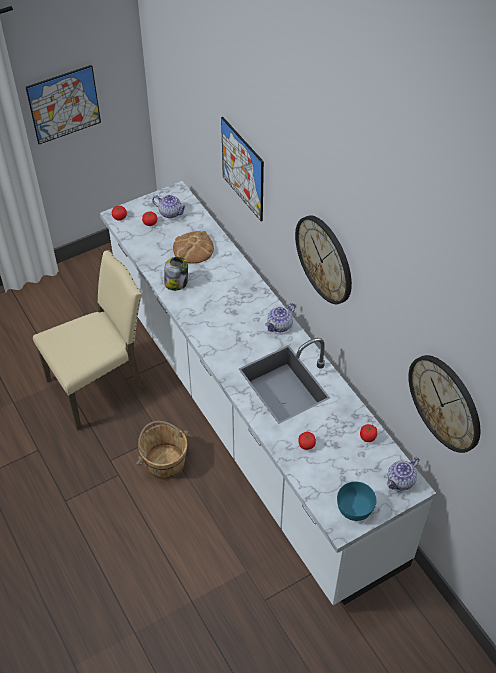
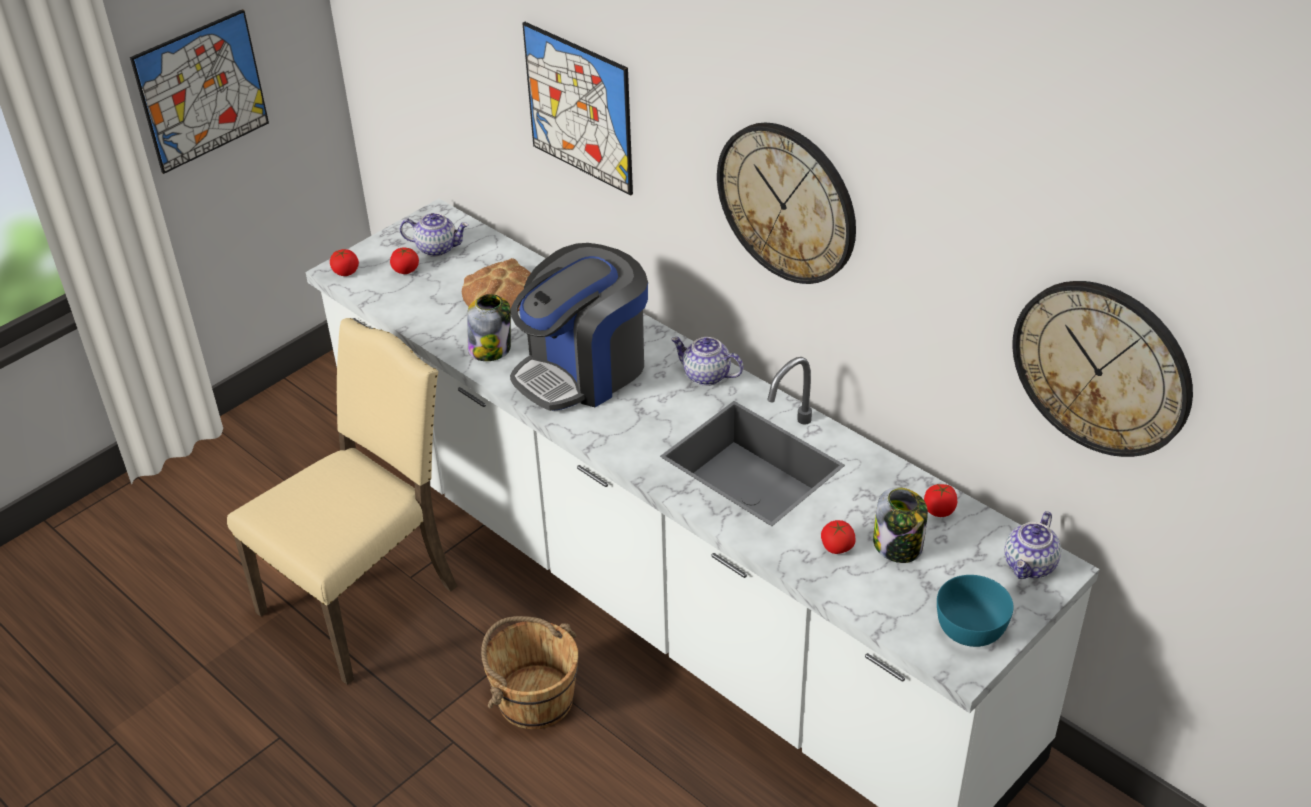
camera: 15 degrees left, 10 degrees down
(218, 307) = (583, 370): none -> coffee machine
(280, 326) = (706, 375): teapot -> teapot turned 90 degrees clockwise
(338, 452) = (898, 546): none -> jar

